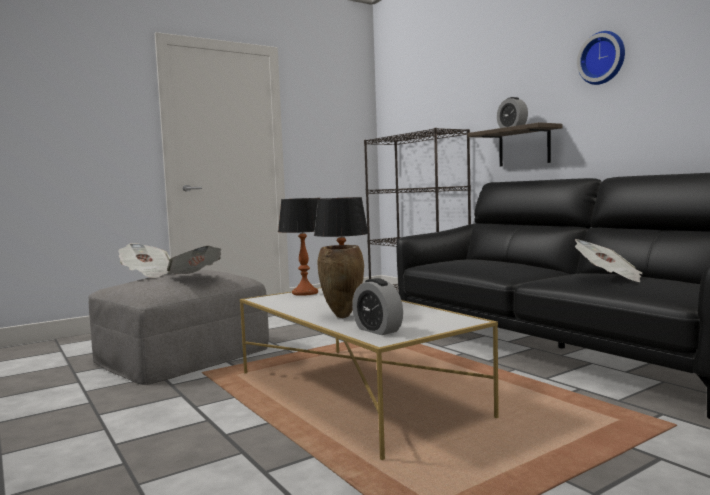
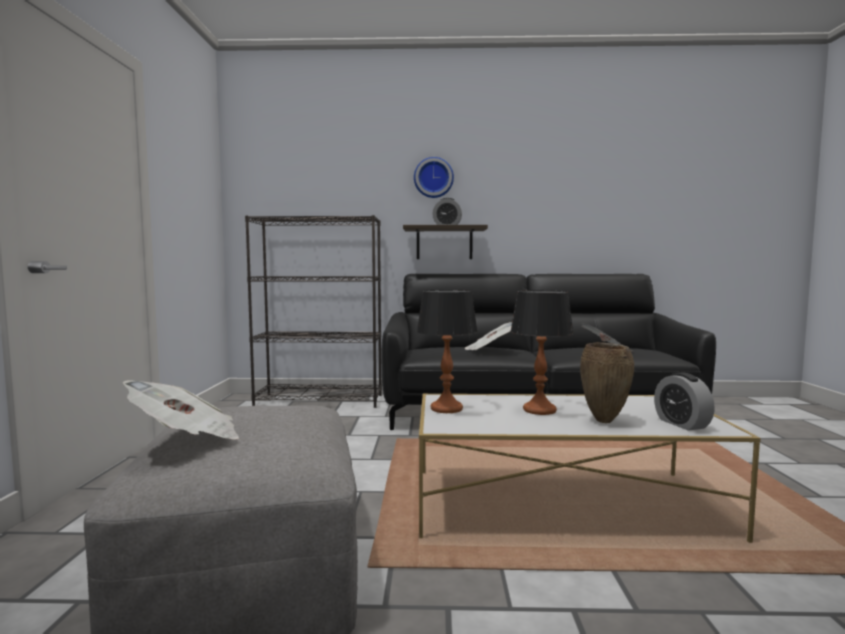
camera: 55 degrees left, 0 degrees up
(195, 276) = (301, 419): newspaper -> newspaper (489, 350)
(377, 330) = (681, 424): alarm clock -> alarm clock turned 75 degrees clockwise
(603, 58) = (521, 181): wall clock -> wall clock (433, 178)

